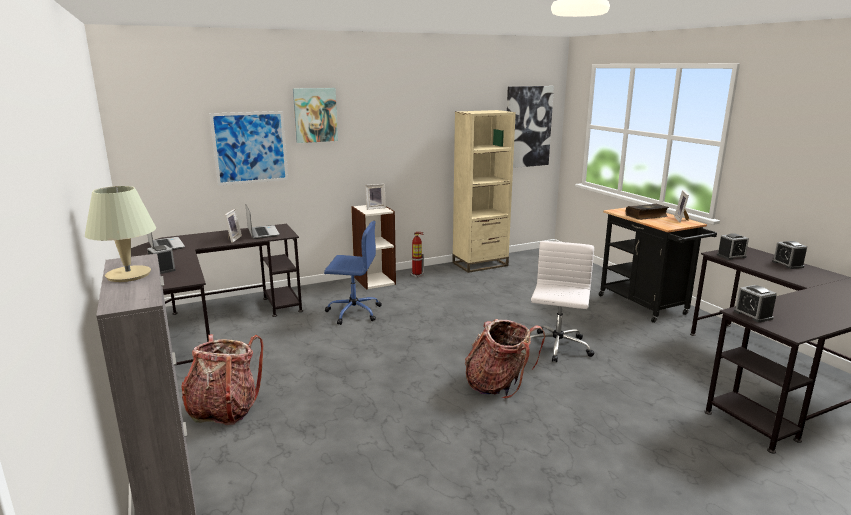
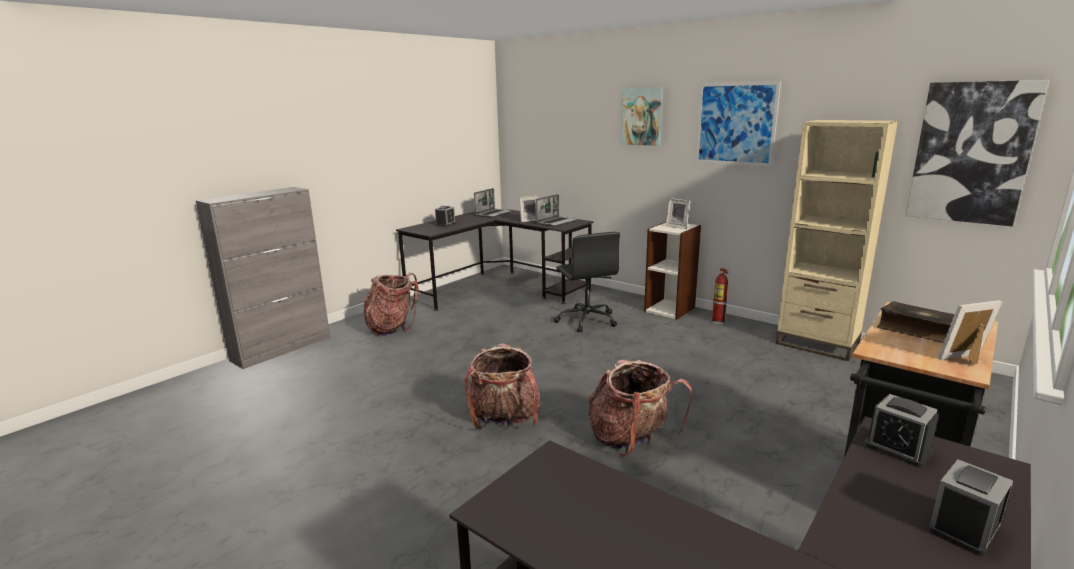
camera: 65 degrees right, 0 degrees up
(128, 275) = (263, 192): beige table lamp -> none
(250, 147) = (584, 145): picture -> picture (735, 124)
(353, 312) = (586, 320): blue office chair -> black office chair
(556, 347) = (631, 440): white office chair -> backpack
(753, 315) = (549, 470): alarm clock -> none

